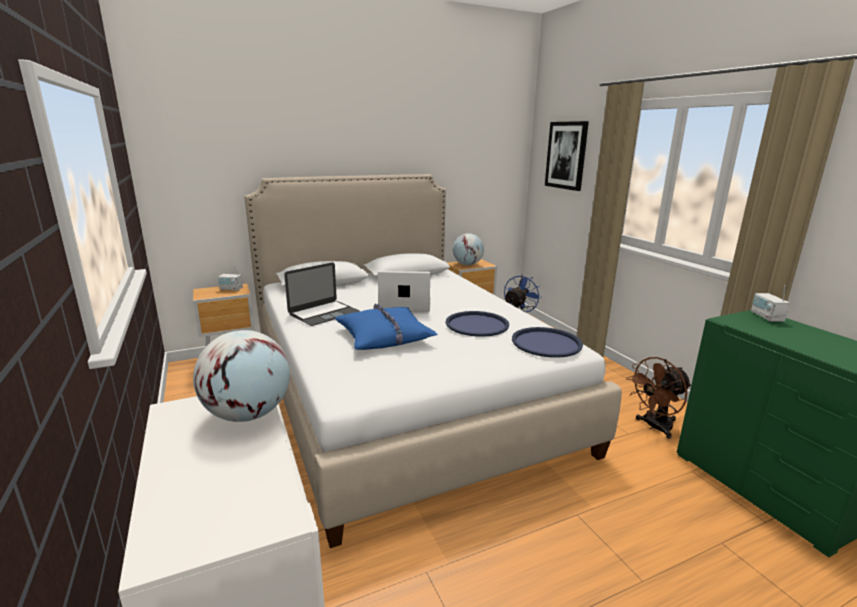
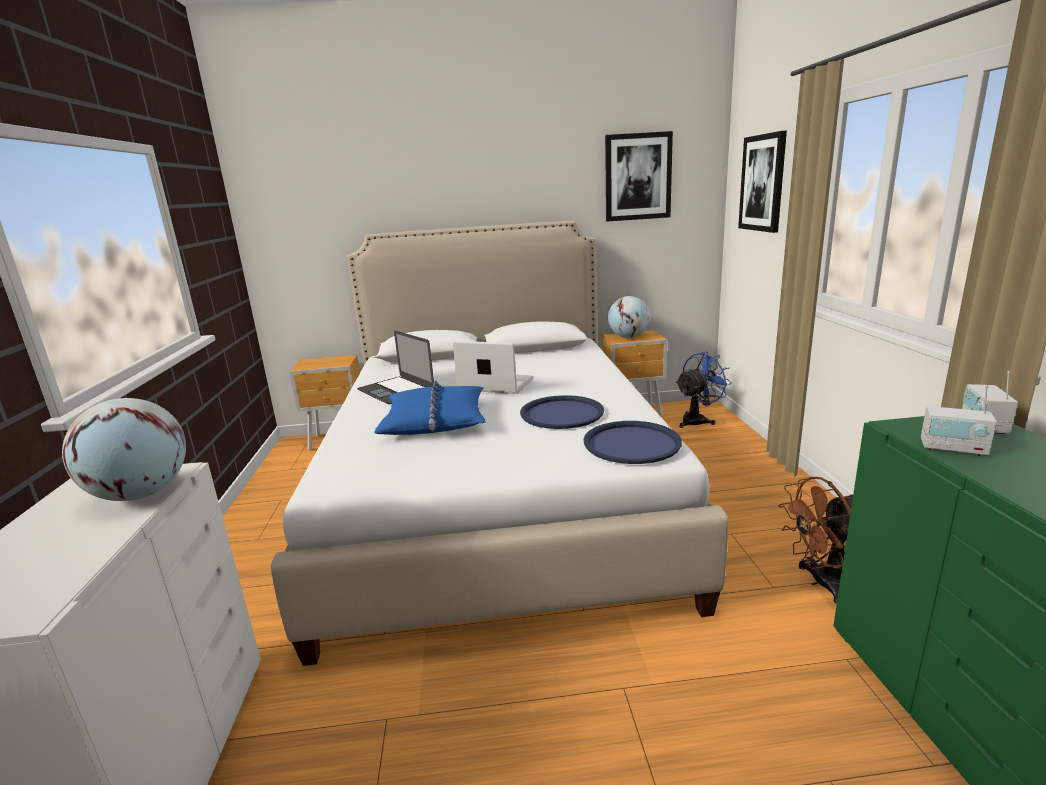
camera: 20 degrees right, 0 degrees up
(231, 289) = (335, 360): radio -> radio (953, 448)
(324, 313) = (396, 390): laptop -> laptop turned 75 degrees clockwise
(473, 143) = (637, 177): none -> picture

